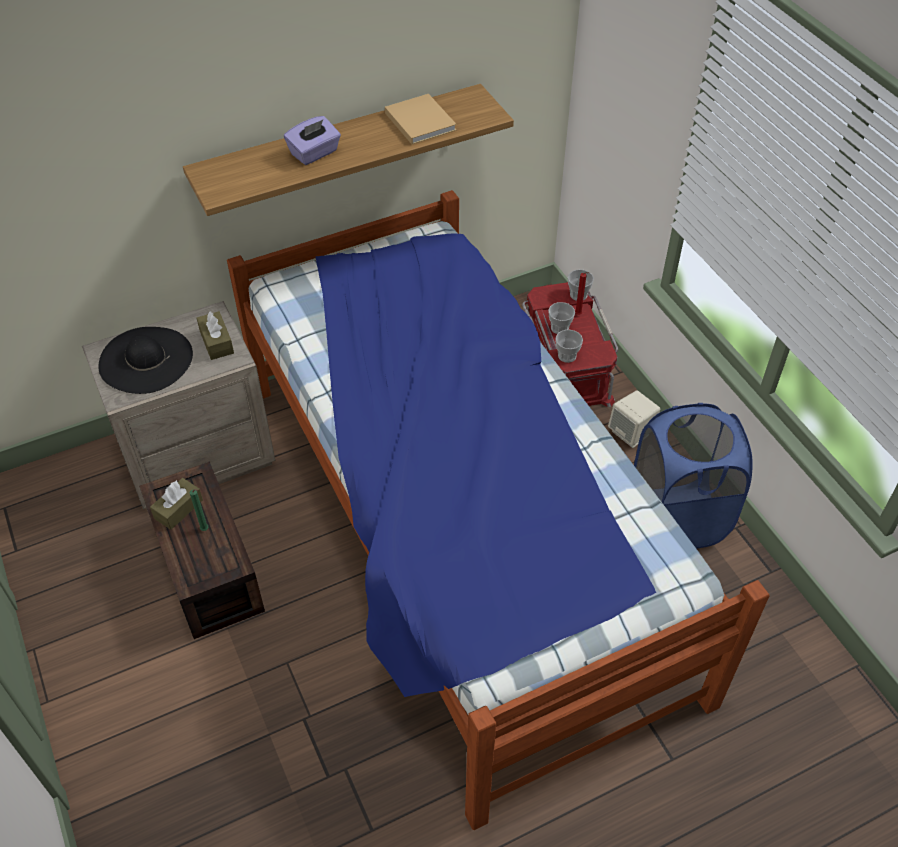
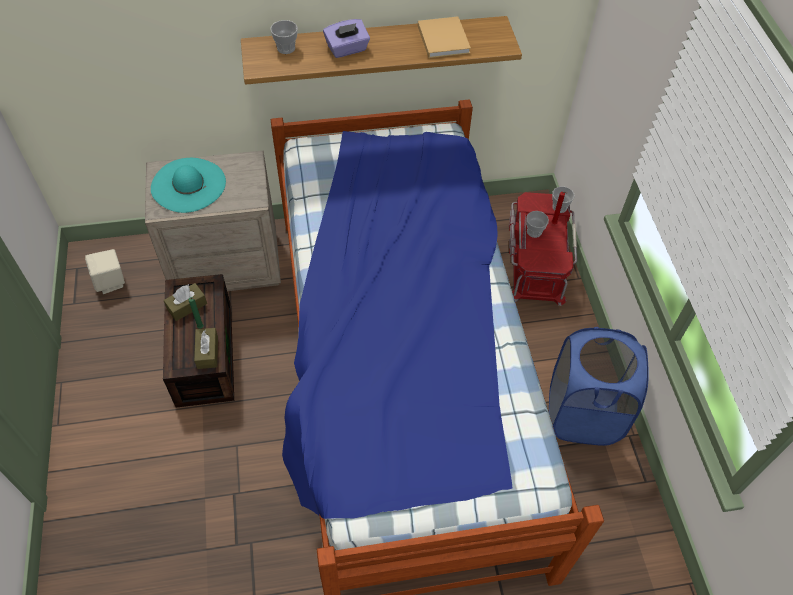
camera: 15 degrees right, 5 degrees up
(145, 360) = (188, 185): black hat -> turquoise hat
(216, 342) = (246, 183): brown tissue box -> brown tissue box (207, 352)
(567, 356) = (531, 257): cup -> cup (286, 48)
(631, 433) = (570, 332): beige speaker -> beige speaker (111, 282)

